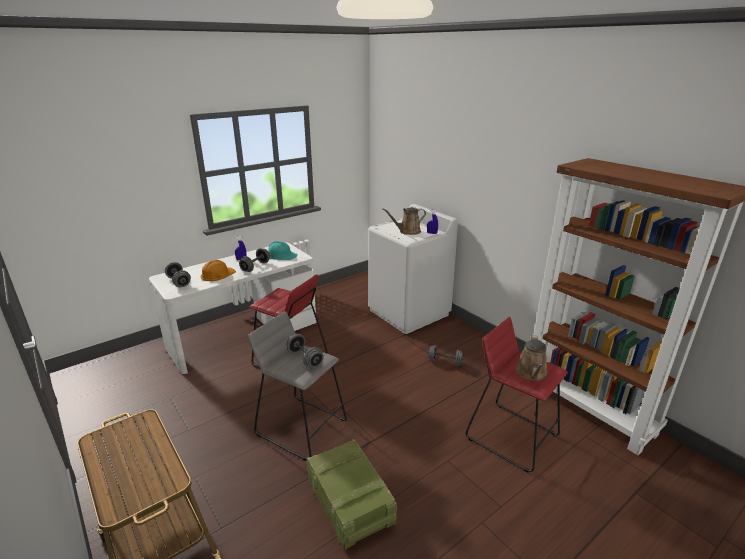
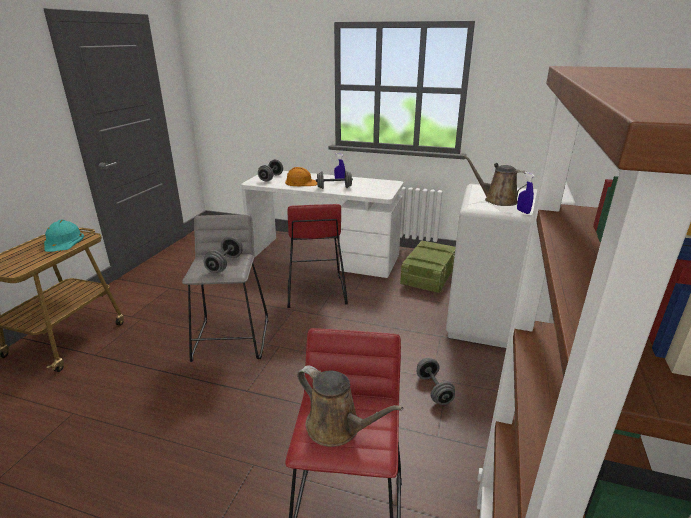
camera: 55 degrees right, 0 degrees up
(281, 255) = (373, 188): turquoise hard hat -> turquoise hard hat (63, 241)
(349, 502) = (150, 411): crate -> crate (428, 277)
(531, 373) = (337, 428): brown watering can -> brown watering can turned 120 degrees counterclockwise

